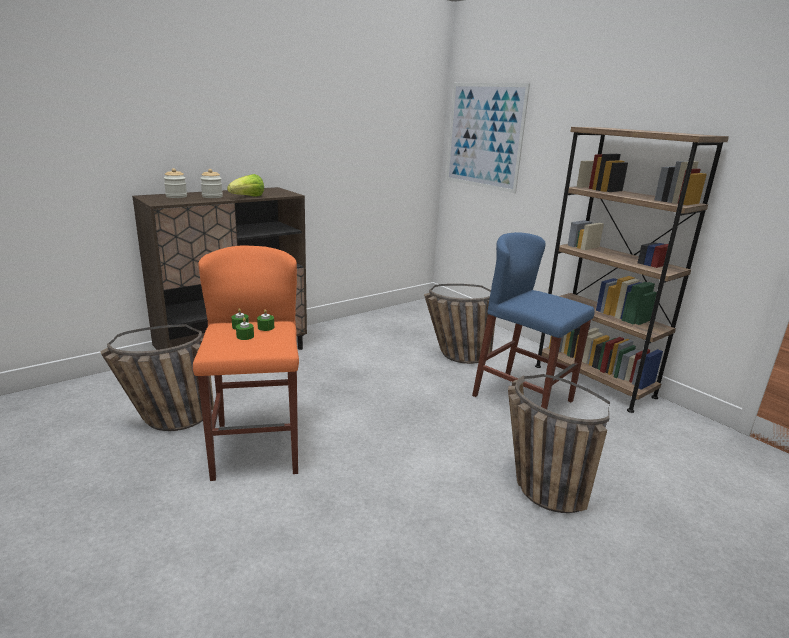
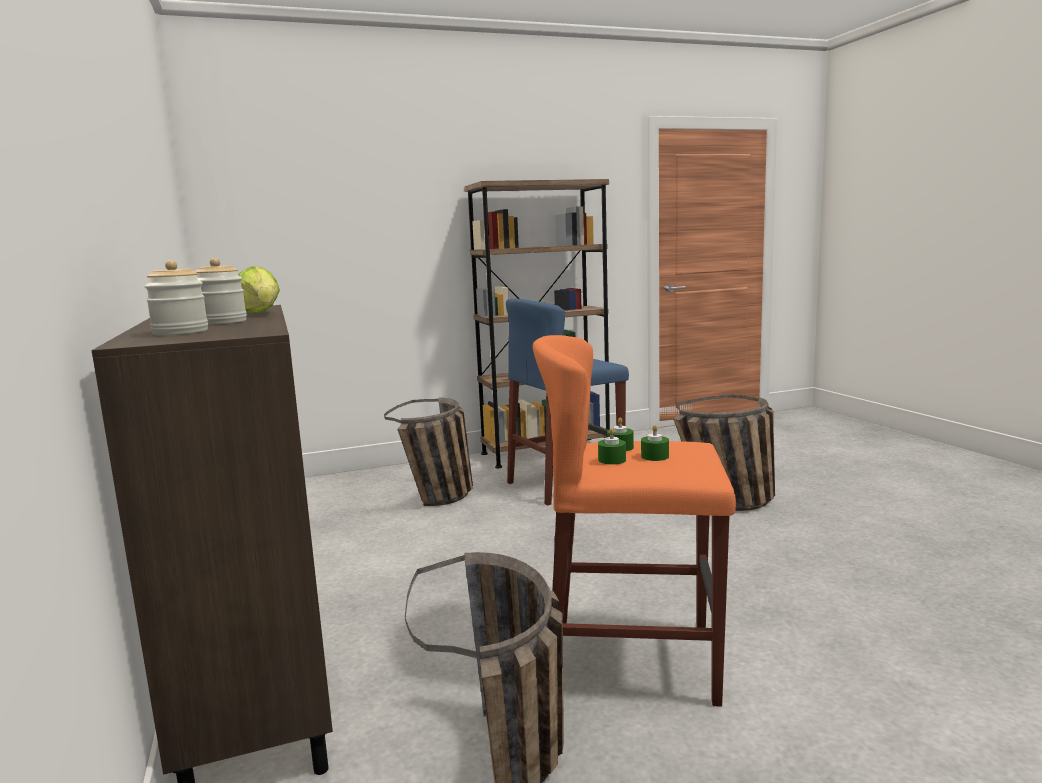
camera: 70 degrees left, 10 degrees down
(484, 136) = (280, 214): picture -> none

